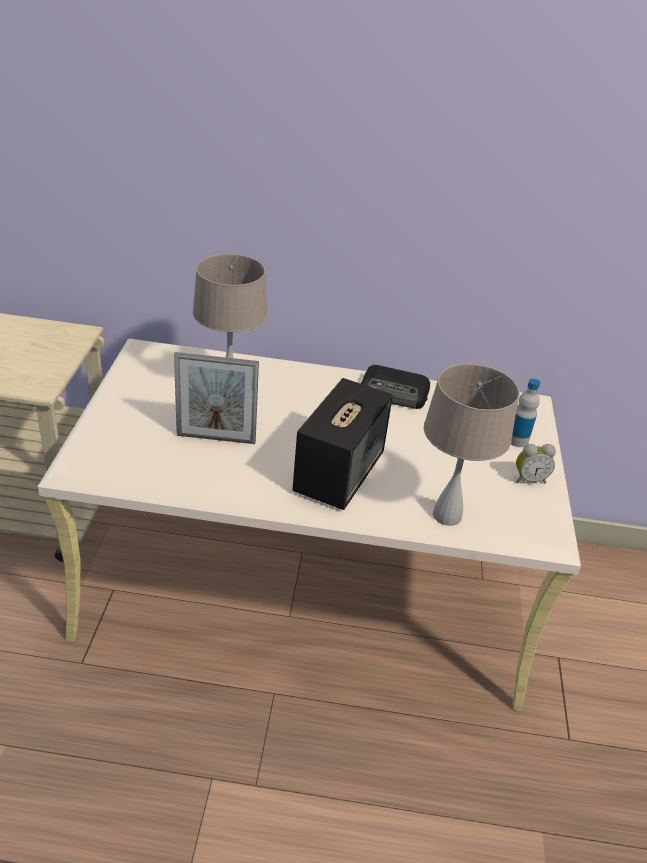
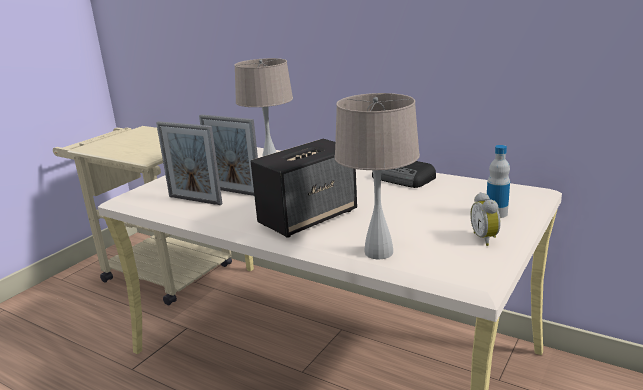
camera: 30 degrees right, 15 degrees down
(177, 461) = (195, 200): none -> picture frame
(529, 479) = (486, 238): alarm clock -> alarm clock turned 60 degrees clockwise

